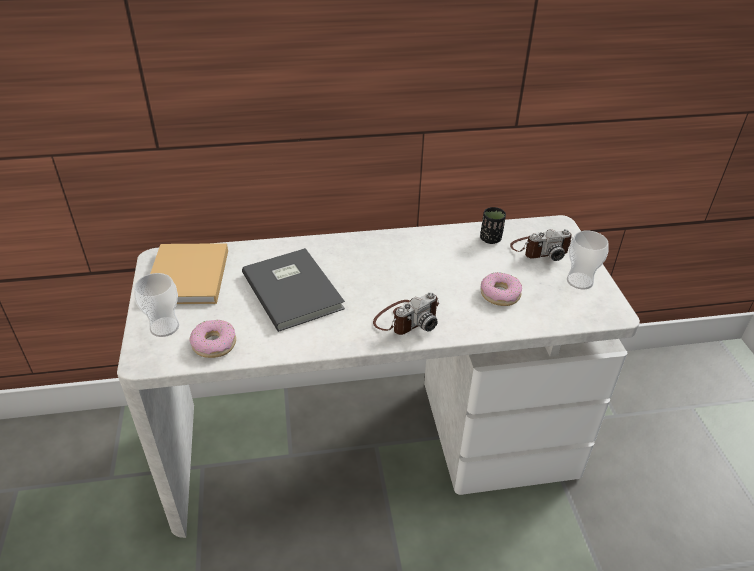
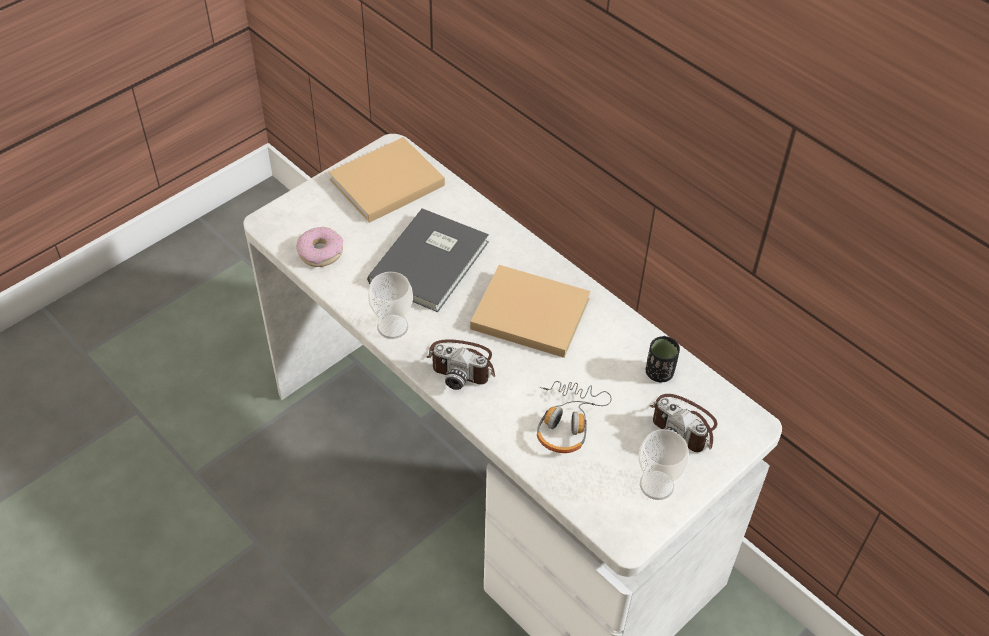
camera: 55 degrees right, 10 degrees up
(164, 327) = (314, 209): cup -> cup (392, 326)
(388, 268) = (527, 312): none -> beige book
(500, 294) = (567, 422): donut -> headphones

